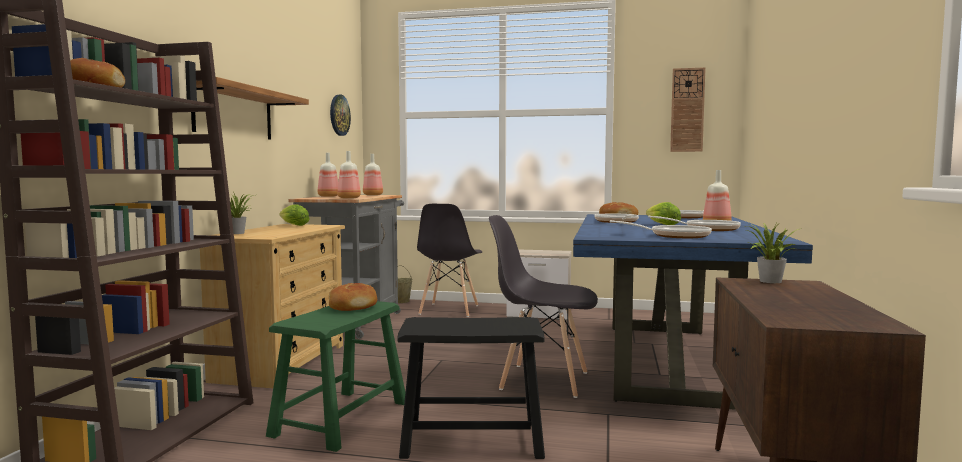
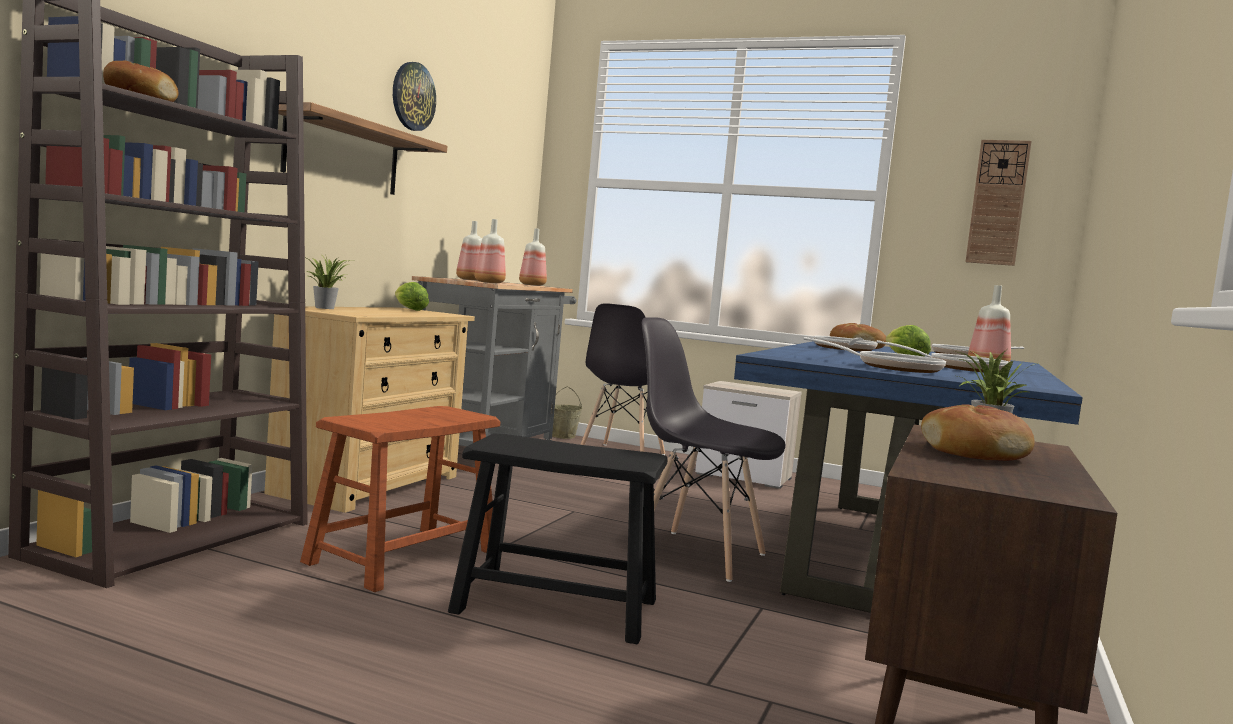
camera: 10 degrees right, 0 degrees up
(339, 115) = (503, 174): wall clock -> wall clock (413, 96)
(341, 418) = (403, 557): green stool -> brown stool
(353, 306) = (438, 413): bread -> bread (974, 452)

